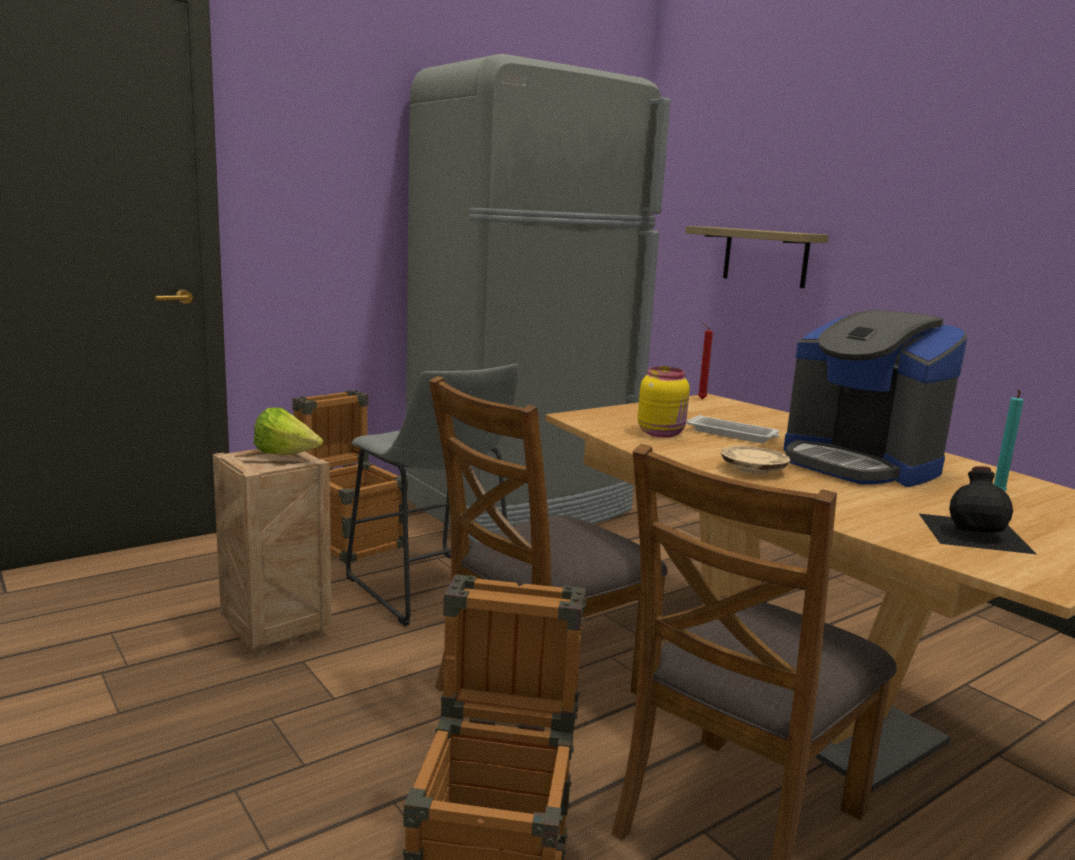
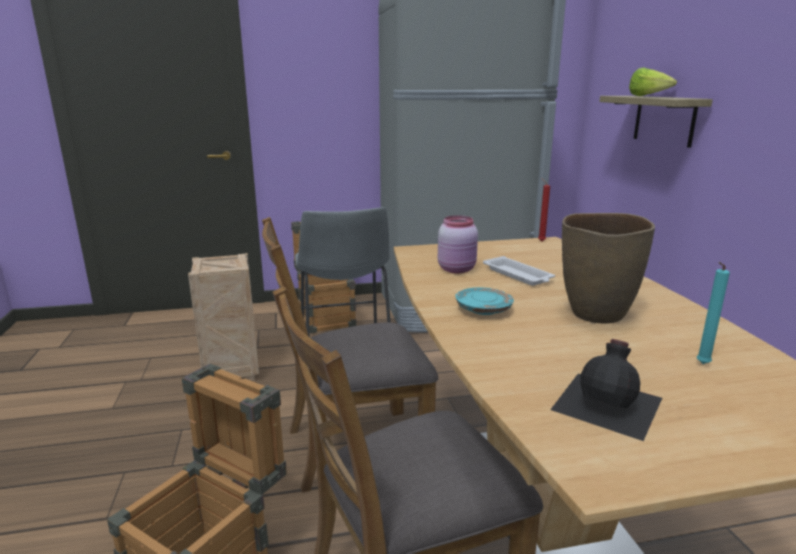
camera: 25 degrees right, 5 degrees up
(287, 456) = (230, 262): lettuce -> lettuce (648, 96)
(662, 433) = (457, 269): yellow jar -> pink jar
(753, 470) = (483, 310): beige plate -> turquoise plate
(859, 464) = (596, 314): coffee machine -> brown vase

